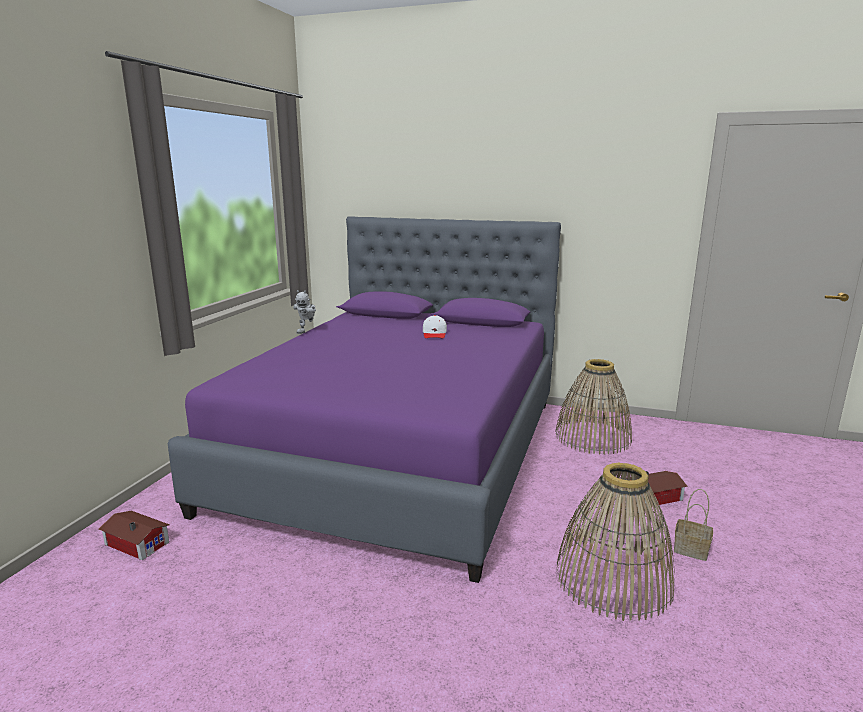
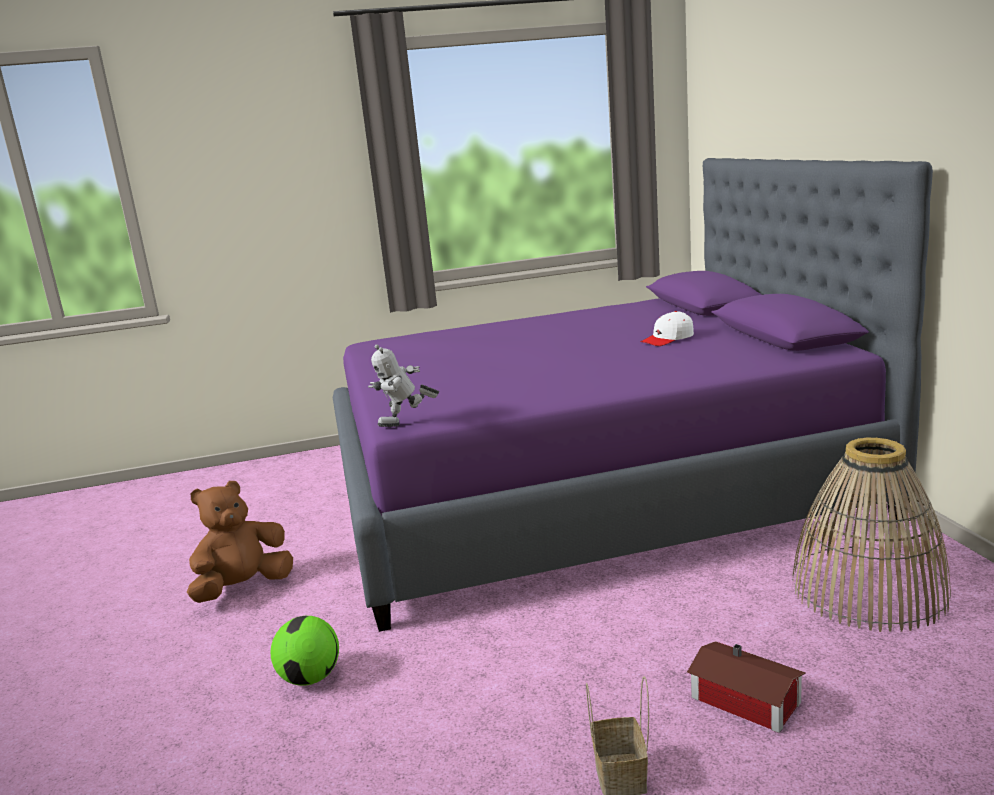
camera: 60 degrees right, 0 degrees up
(137, 542) = (303, 472): toy house -> none
(307, 331) = (563, 311): toy robot -> toy robot (406, 425)
(320, 635) = (243, 587): none -> brown plush toy
(509, 632) = (310, 678): none -> football
(613, 579) = (469, 720): basket -> none

